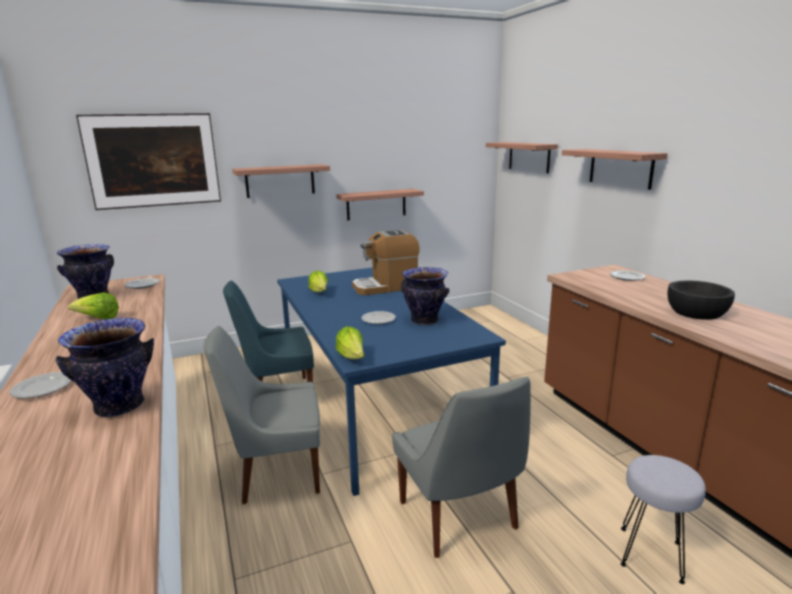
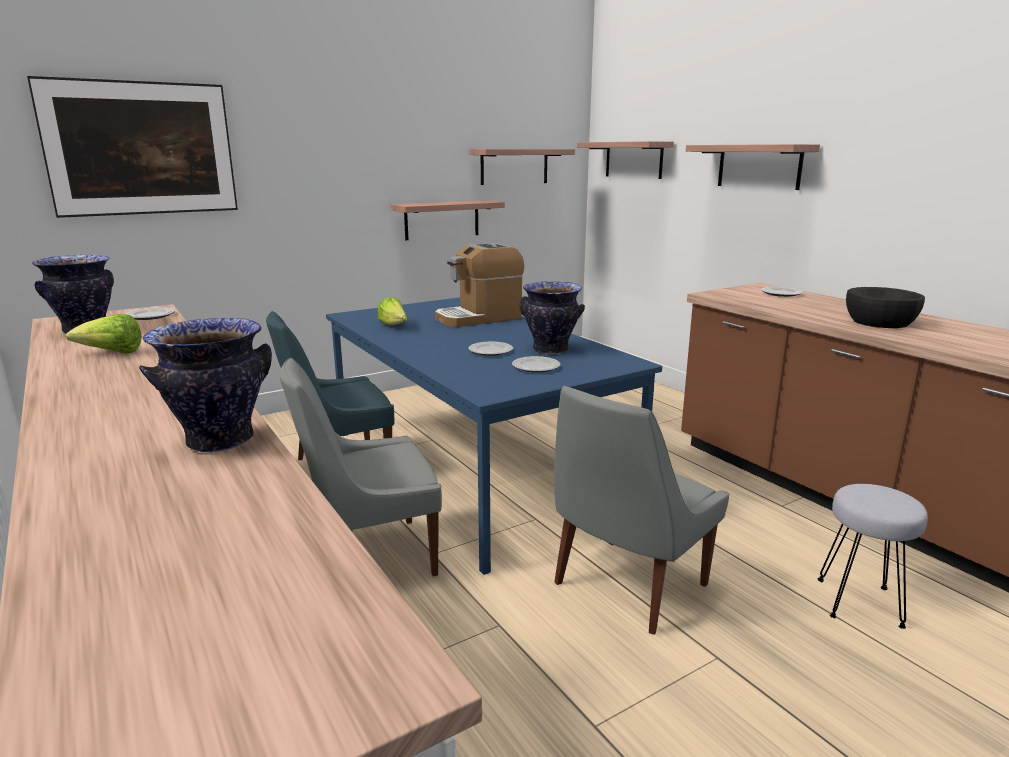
camera: 10 degrees left, 0 degrees up
(42, 388) = (85, 428): plate -> plate (536, 367)
(280, 181) = (317, 184): shelf -> shelf (514, 166)
(352, 357) = (481, 390): lettuce -> none
(459, 518) = (626, 587): grey chair -> grey chair turned 75 degrees clockwise

